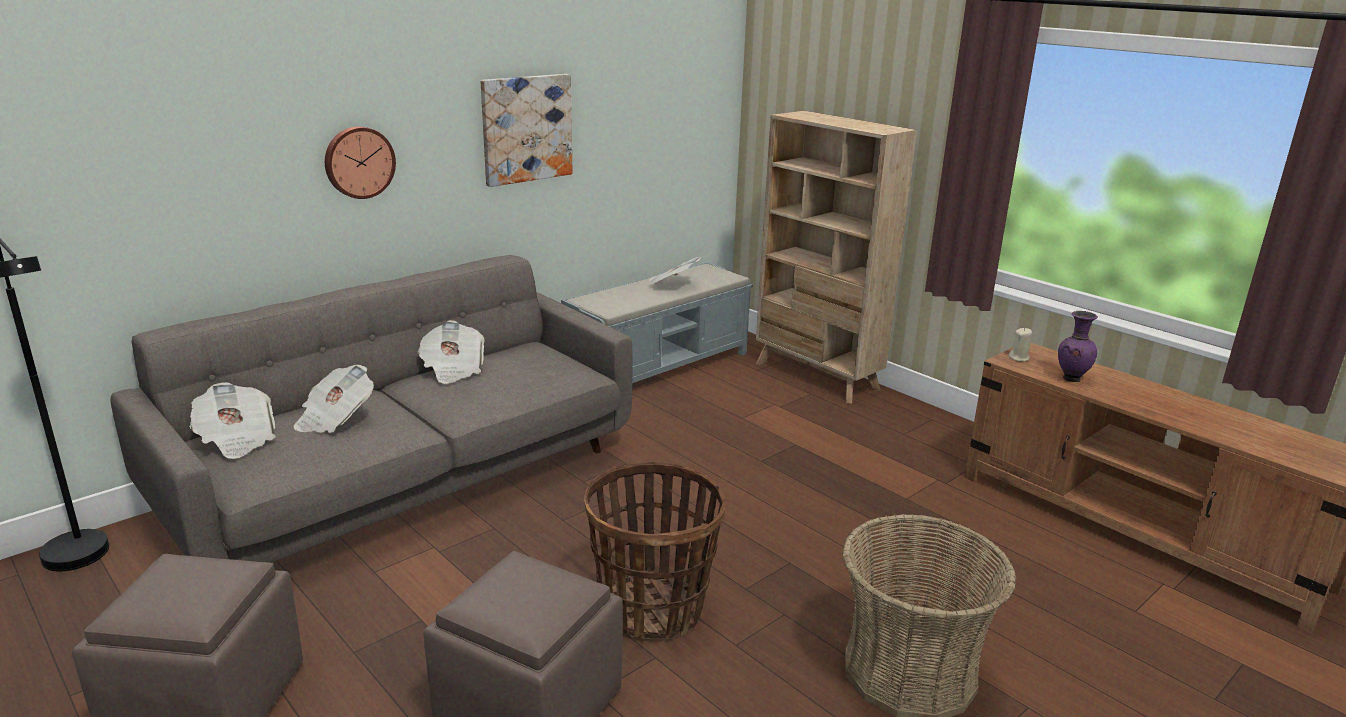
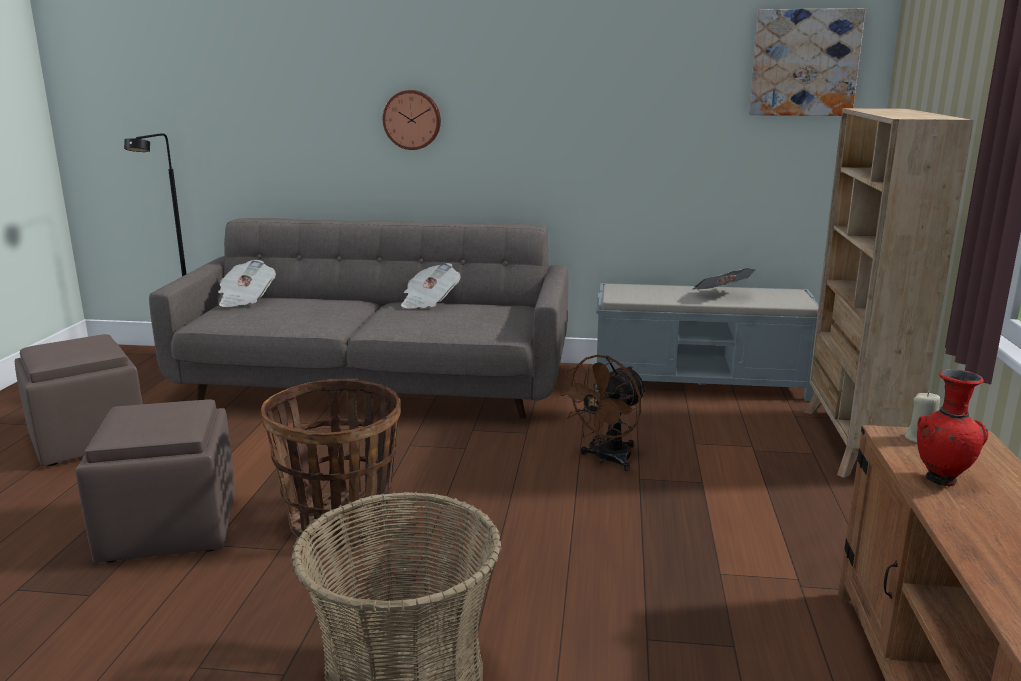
camera: 50 degrees right, 5 degrees down
(335, 419) = (305, 305): newspaper -> none
(526, 129) = (576, 109): picture -> picture (804, 63)
(717, 457) = (607, 460): none -> brown fan
(1070, 378) = (942, 479): purple vase -> red vase

